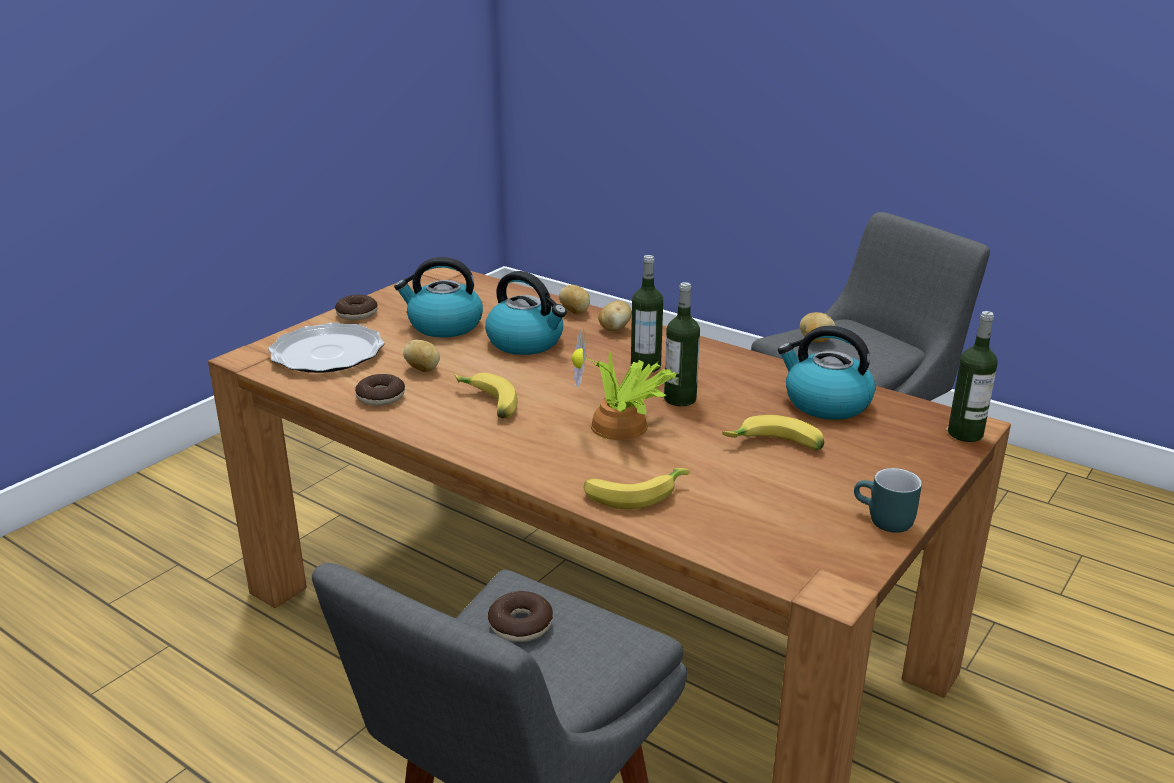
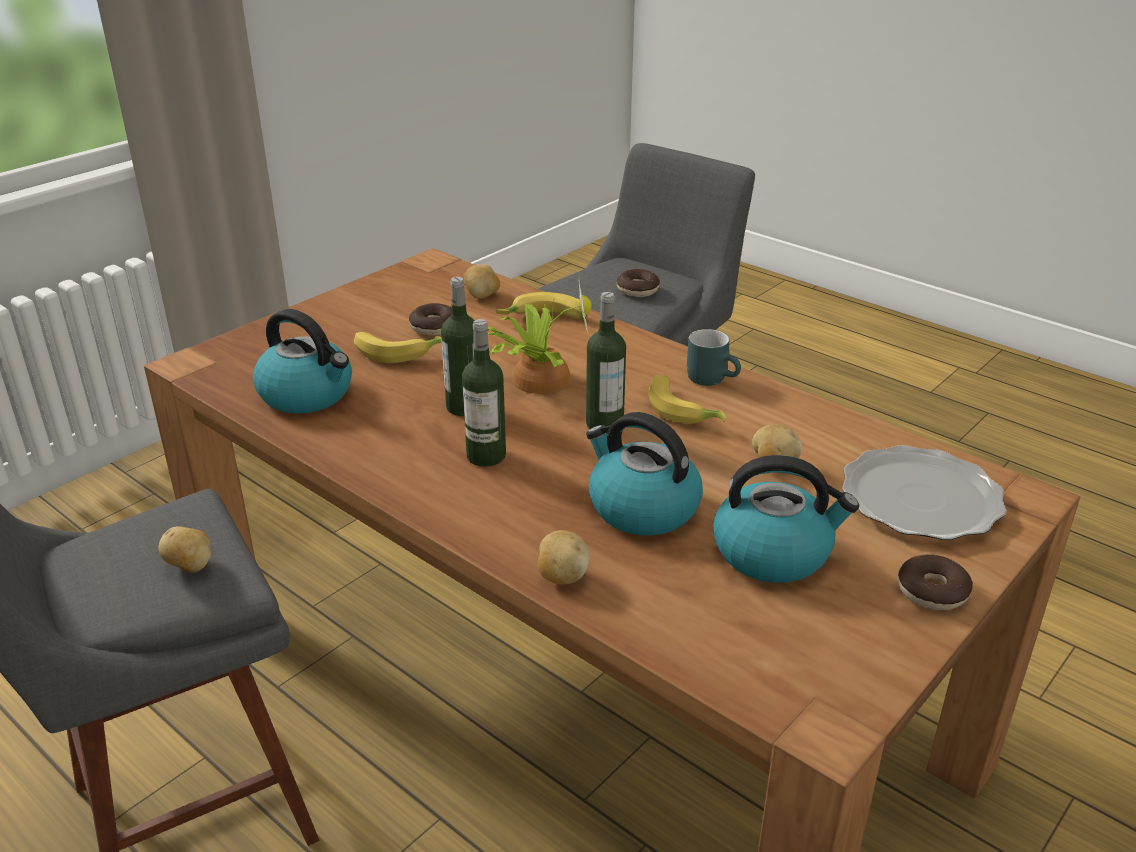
camera: 175 degrees left, 5 degrees up
(381, 397) = (809, 425): donut -> donut (434, 327)
(615, 329) = (507, 529): potato -> potato (482, 296)
(883, 521) = (358, 295): turquoise mug -> turquoise mug (713, 378)
(965, 433) = (204, 355): bottle -> bottle (604, 424)

